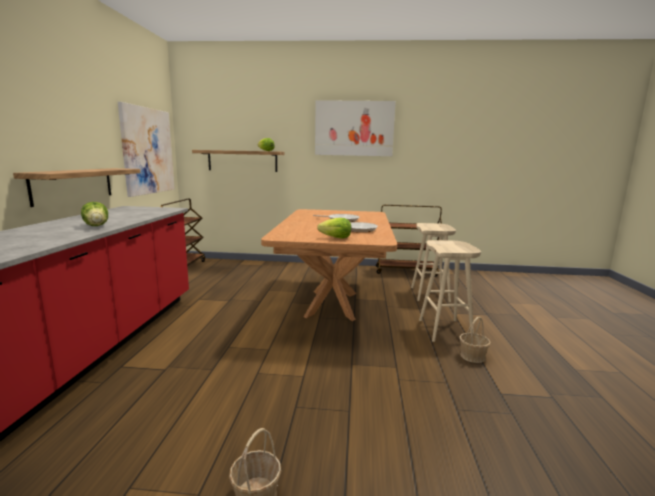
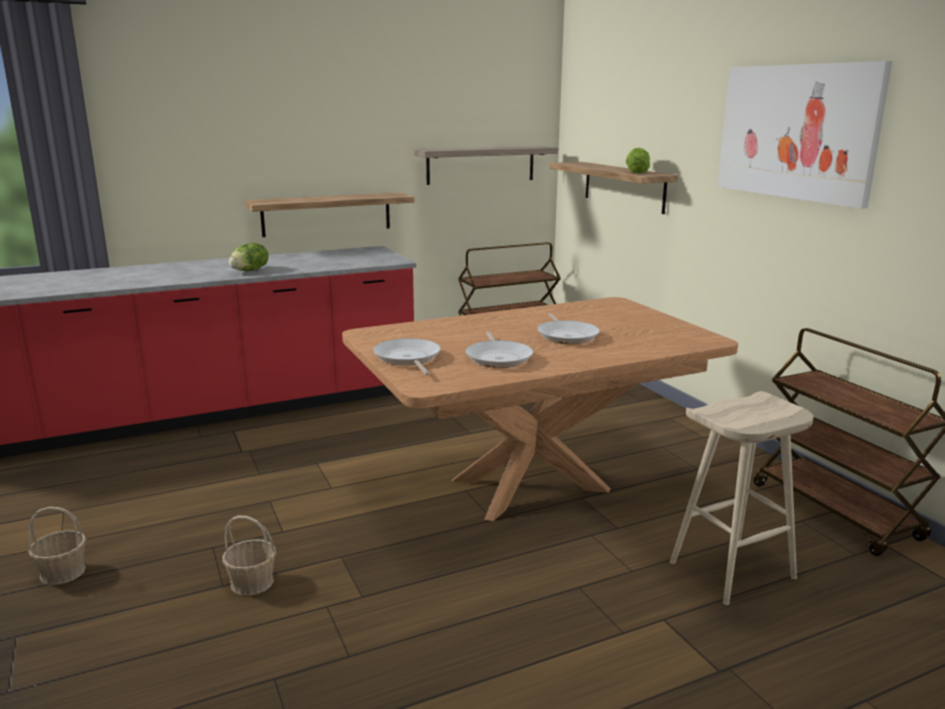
camera: 60 degrees right, 5 degrees up
(148, 151) = (481, 165): picture -> shelf
(336, 238) = (408, 358): lettuce -> frying pan
(445, 330) = (555, 623): beige stool -> none
(473, 356) = (470, 673): basket -> basket (252, 582)

